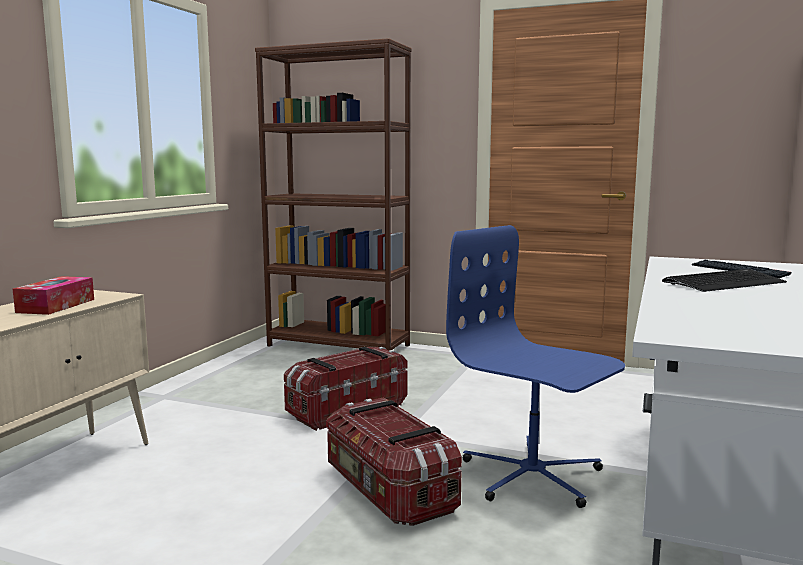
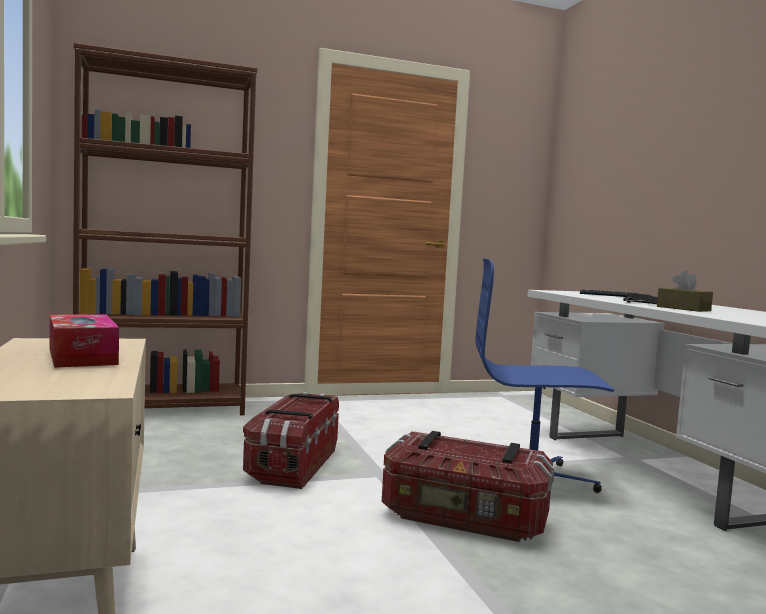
camera: 40 degrees left, 5 degrees down
(698, 299) = (683, 309): none -> brown tissue box

